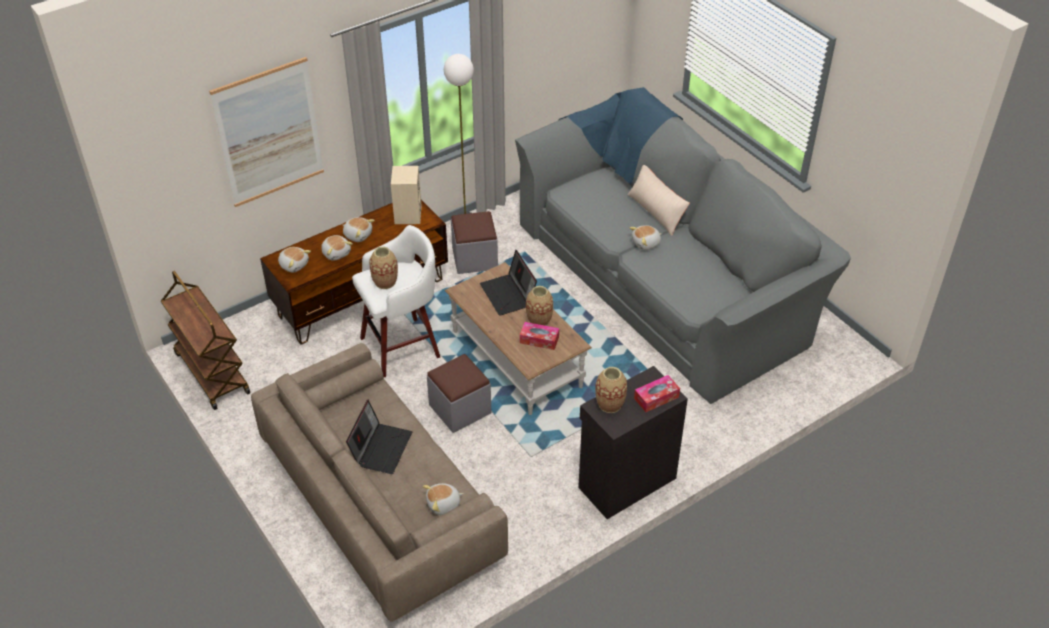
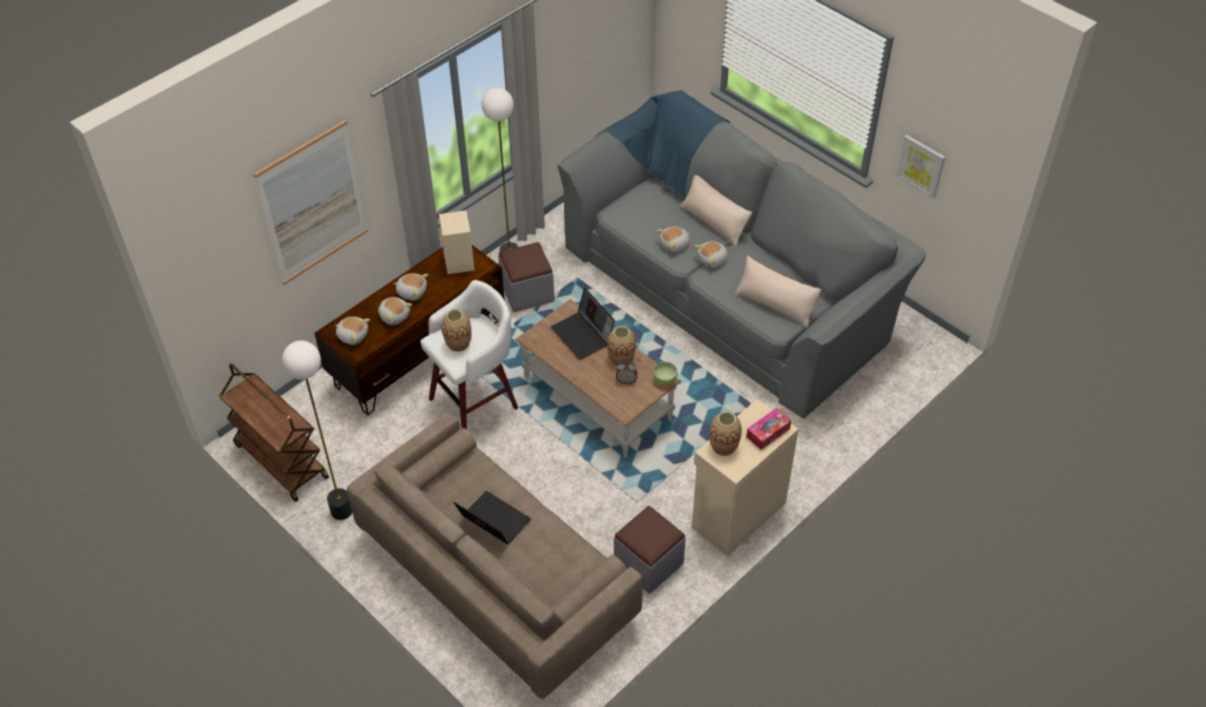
camera: 10 degrees left, 5 degrees up
(253, 424) = (341, 511): none -> floor lamp
(381, 447) = (492, 521): laptop -> laptop turned 60 degrees counterclockwise
(443, 504) = (571, 572): plush toy -> plush toy (674, 245)
(460, 409) = (552, 462): grey ottoman -> grey ottoman (648, 563)
(539, 340) = (626, 381): tissue box -> alarm clock
(576, 343) = (664, 379): none -> green bowl
(625, 482) = (737, 514): black cabinet -> beige cabinet
(697, 290) = (775, 304): none -> beige pillow
(854, 171) = (921, 165): none -> picture

